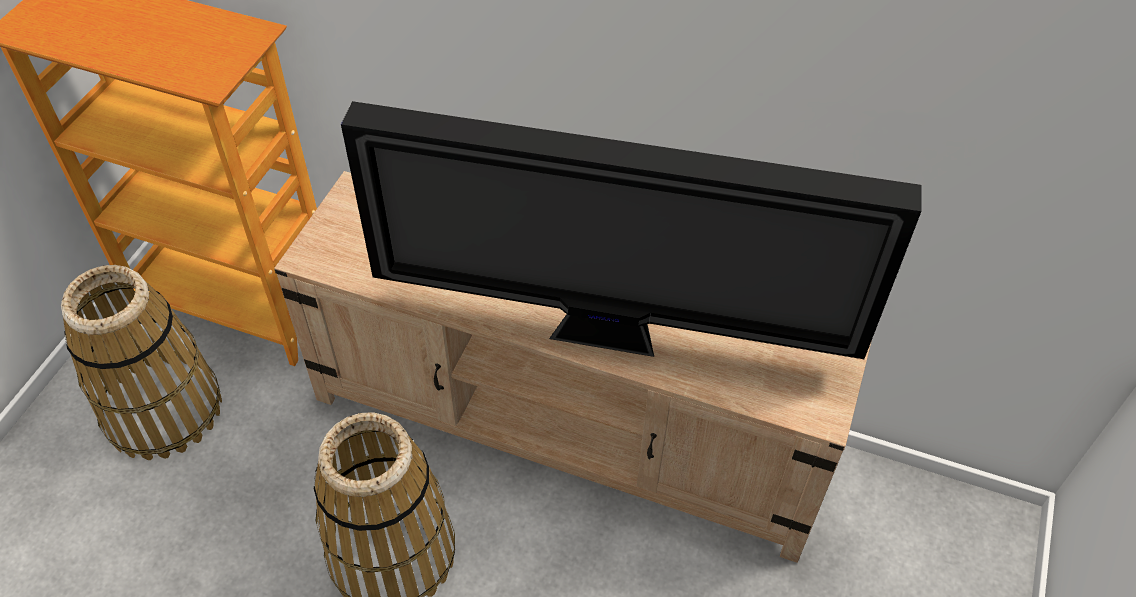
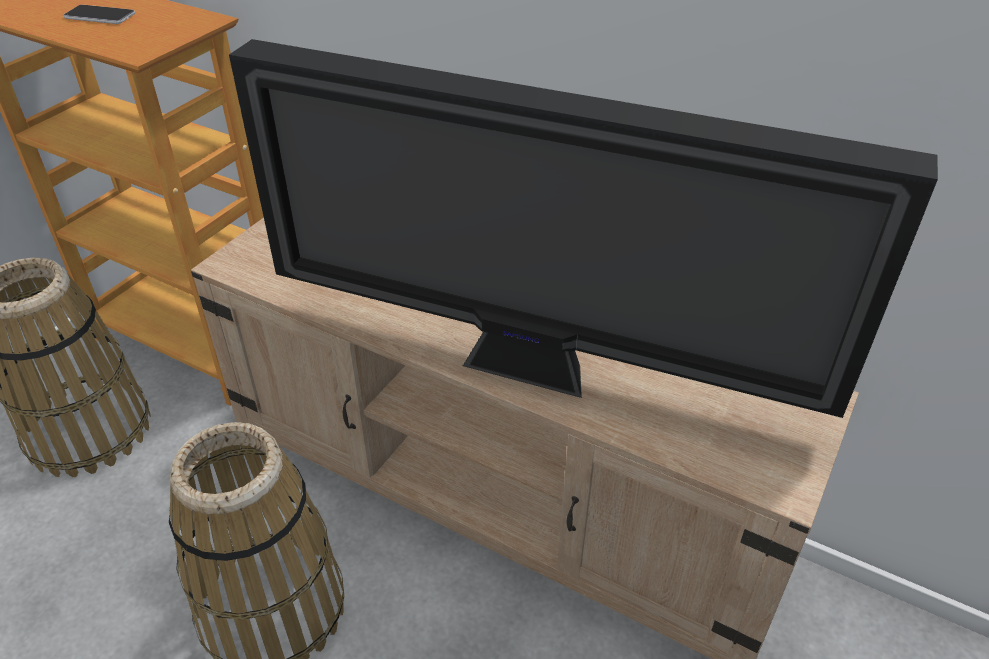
camera: 10 degrees right, 10 degrees down
(148, 36) = (100, 16): none -> phone

